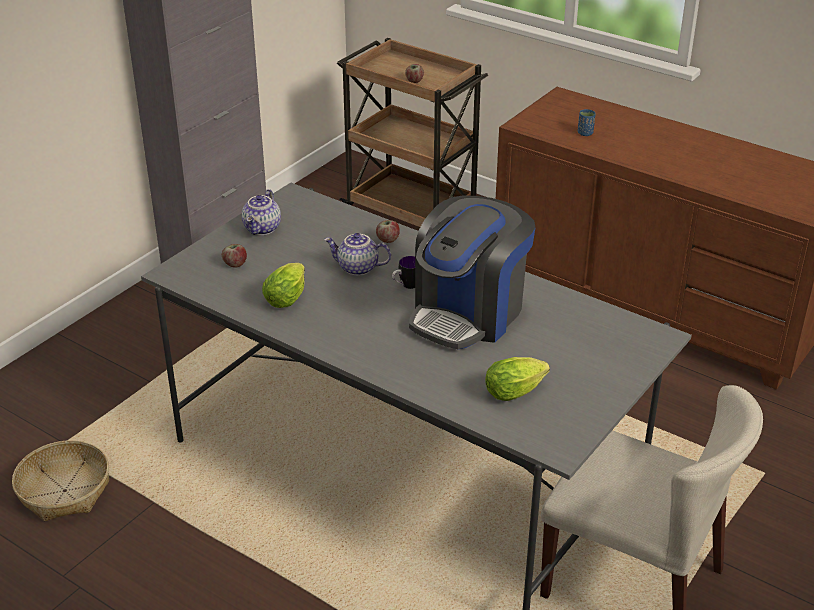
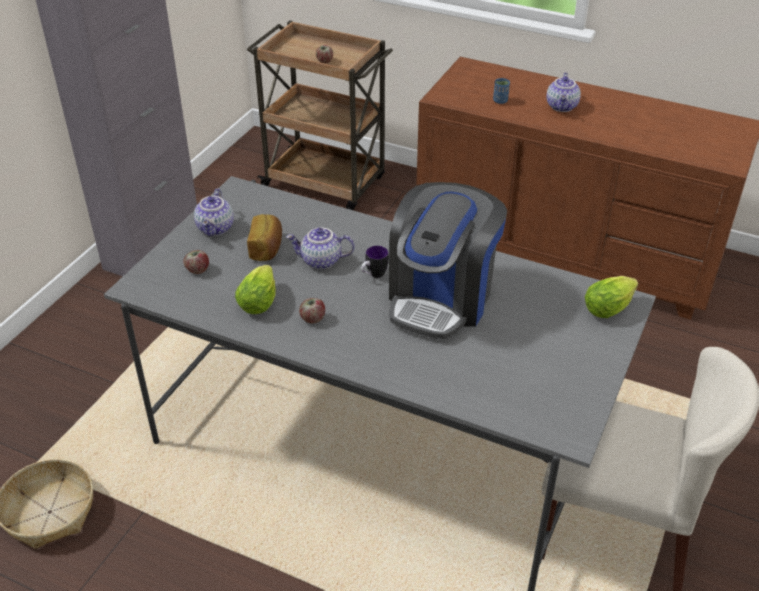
camera: 10 degrees left, 5 degrees up
(307, 251) = (267, 248): none -> bread
(387, 240) = (342, 227): apple -> apple (312, 319)
(517, 391) = (512, 377): lettuce -> lettuce (610, 307)
(650, 144) = (562, 107): none -> teapot

